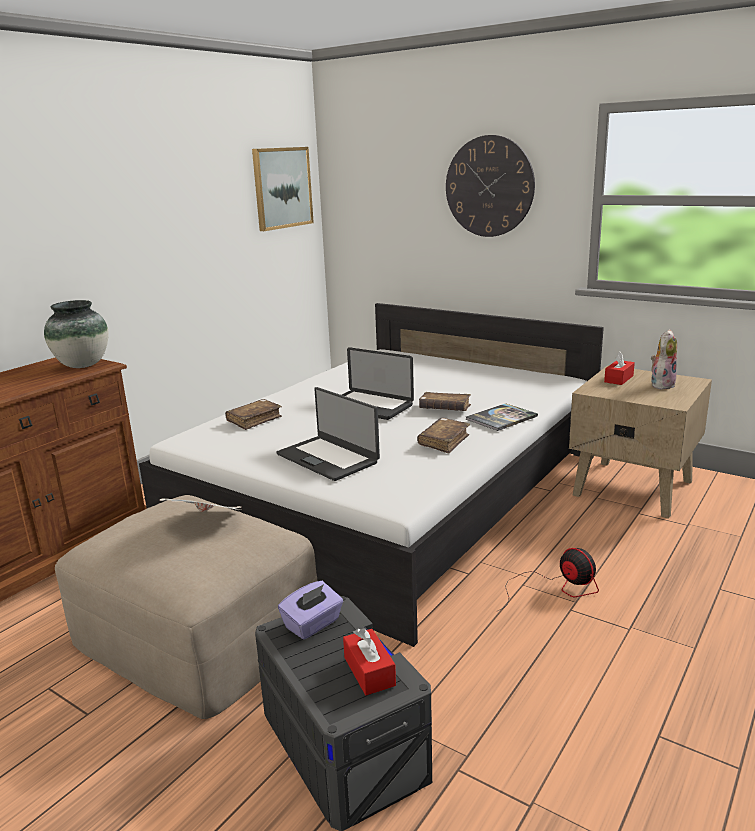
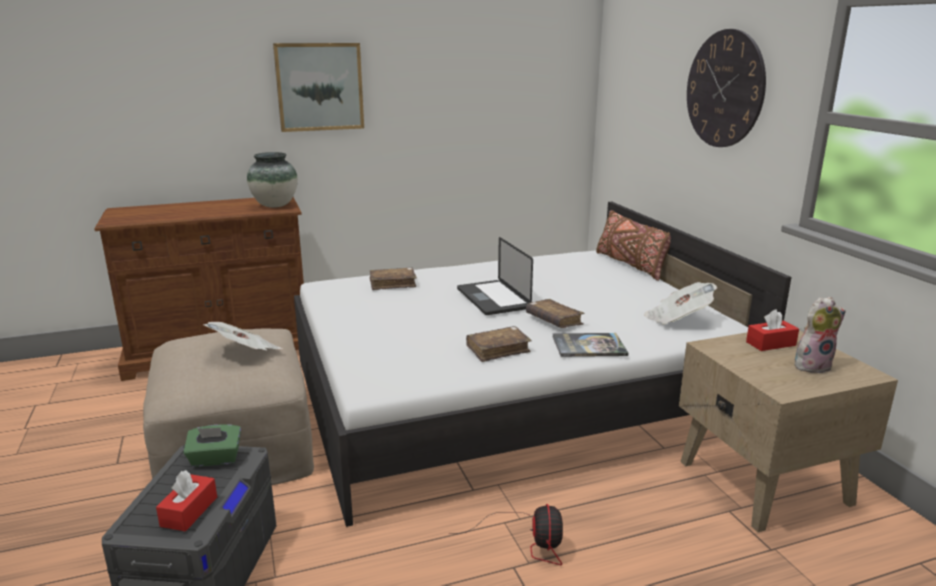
camera: 35 degrees right, 0 degrees up
(282, 188) = (546, 73): picture -> picture (319, 87)
(313, 624) = (215, 459): purple tissue box -> green tissue box
(328, 458) = (386, 332): laptop -> none
(423, 355) = (631, 265): none -> brown pillow
(523, 383) = (677, 319): none -> newspaper

